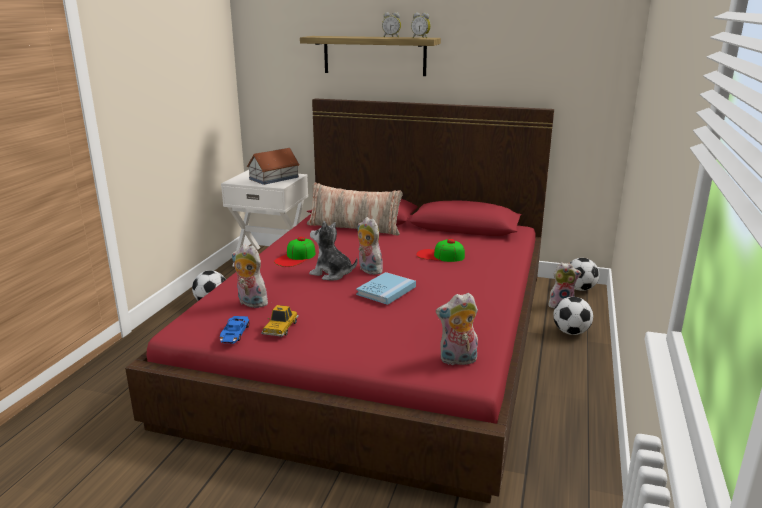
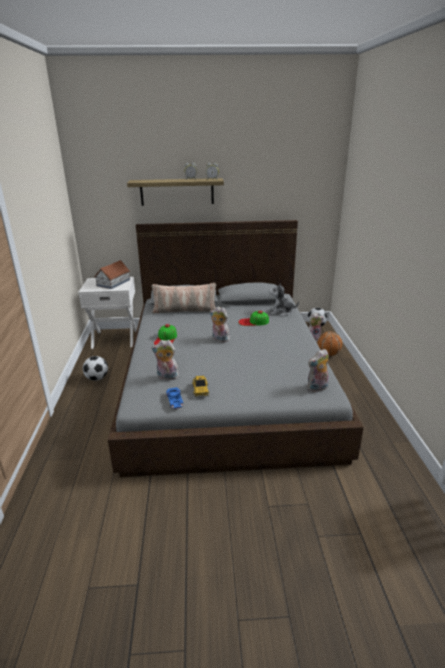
camera: 20 degrees left, 5 degrees up
(332, 274) = (199, 346): plush toy -> plush toy (281, 312)
(380, 338) = (226, 380): red bed -> grey bed
(386, 290) = (242, 351): blue book -> none
(571, 332) = (328, 354): football -> basketball

